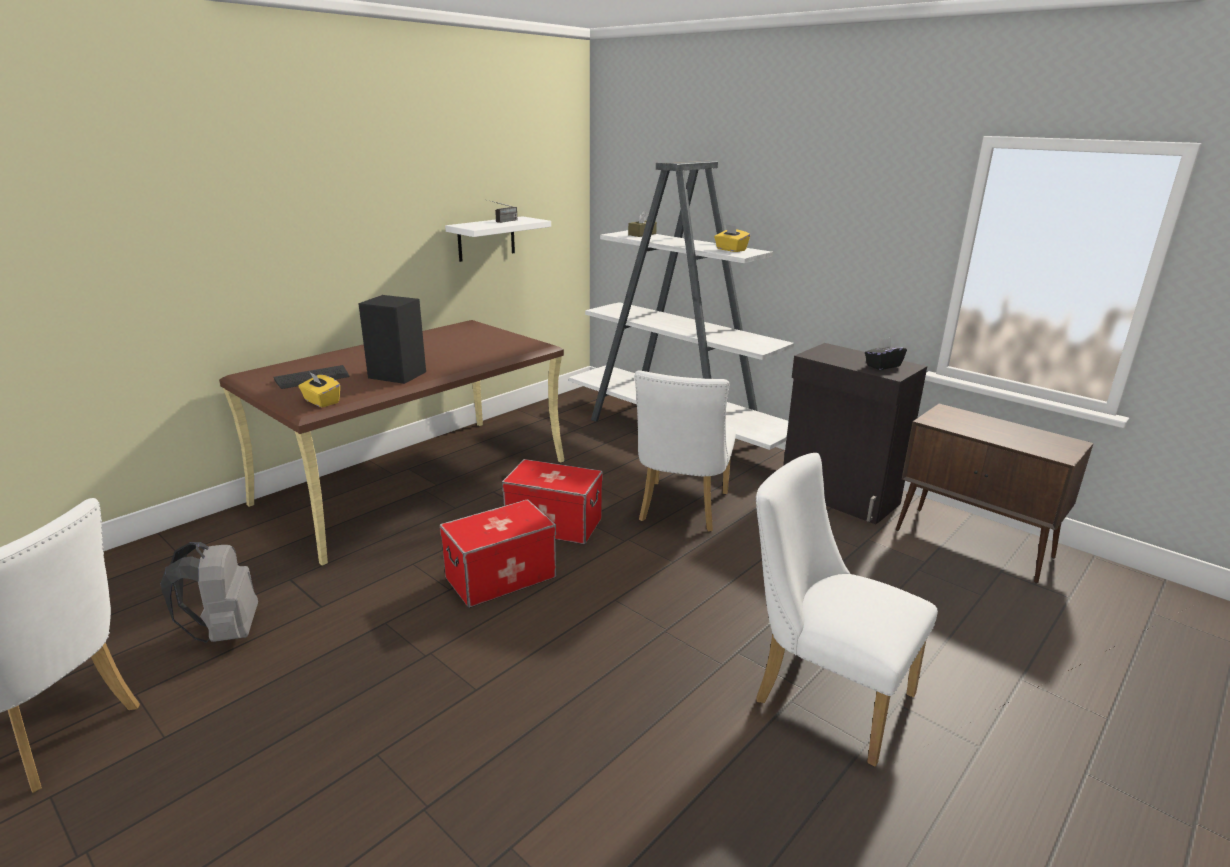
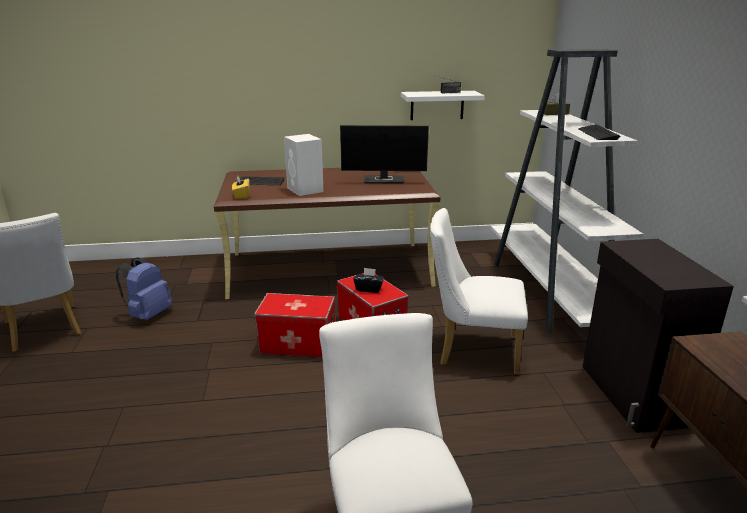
camera: 40 degrees right, 0 degrees up
(225, 632) = (148, 315): grey backpack -> blue backpack
(398, 375) = (305, 190): black speaker -> white speaker
(473, 343) = (384, 180): none -> monitor
(681, 510) = (471, 350): white chair -> white chair turned 45 degrees clockwise
(730, 250) = (598, 134): yellow tissue box -> keyboard
(882, 366) = (677, 272): black tissue box -> black tissue box (369, 289)

